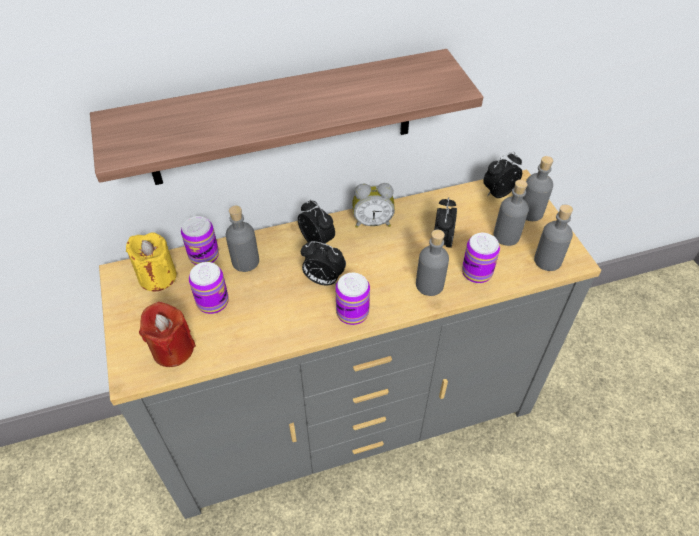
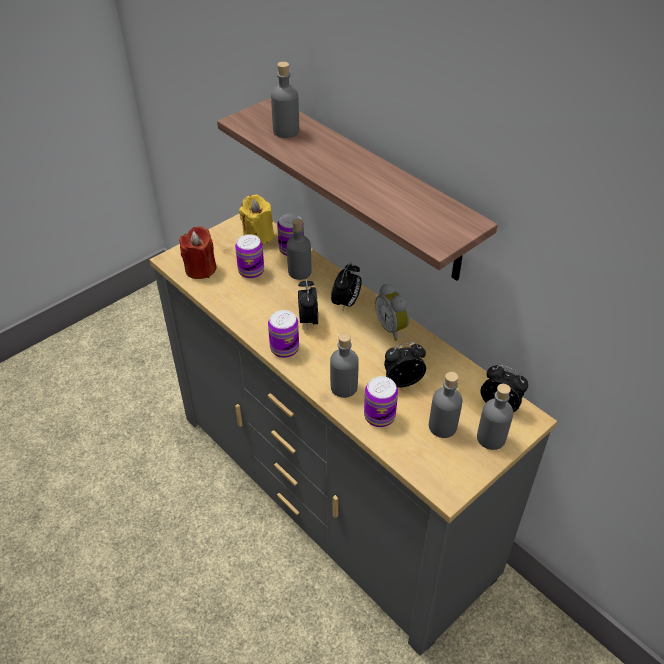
camera: 65 degrees right, 5 degrees down
(547, 260) = (431, 467): grey bottle -> grey bottle (286, 131)

